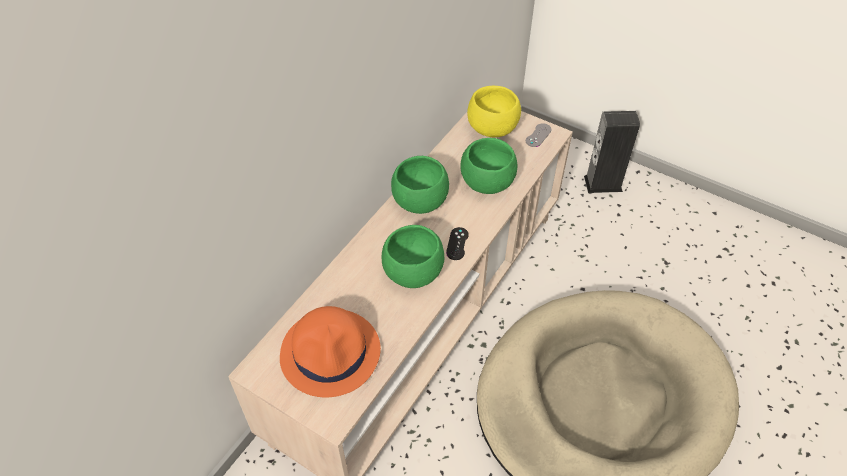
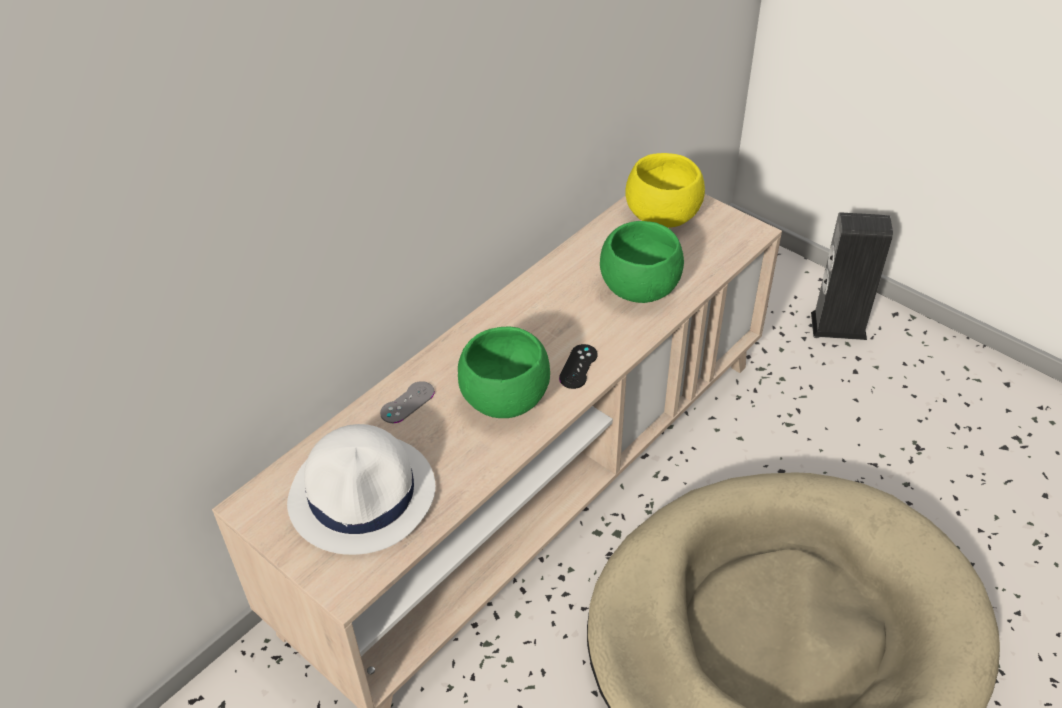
camera: 10 degrees right, 5 degrees down
(331, 352) = (363, 494): orange hat -> white hat
(419, 202) = (535, 305): green bowl -> none
(538, 135) = (729, 231): grey game controller -> grey game controller (407, 402)

